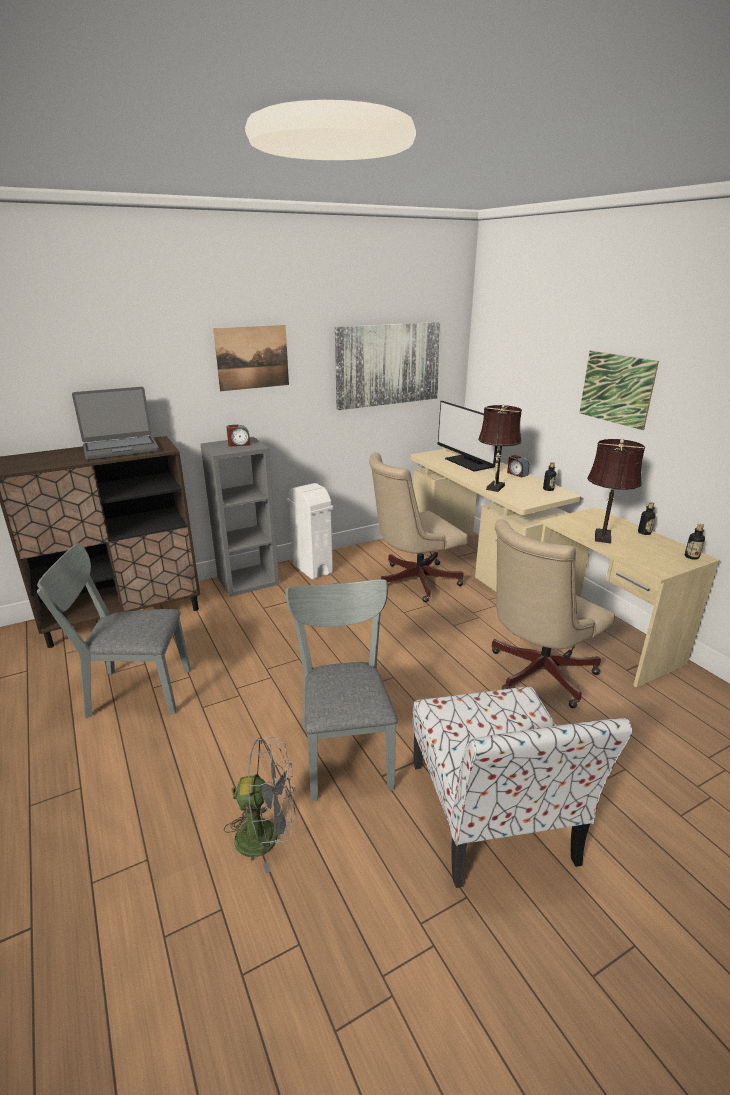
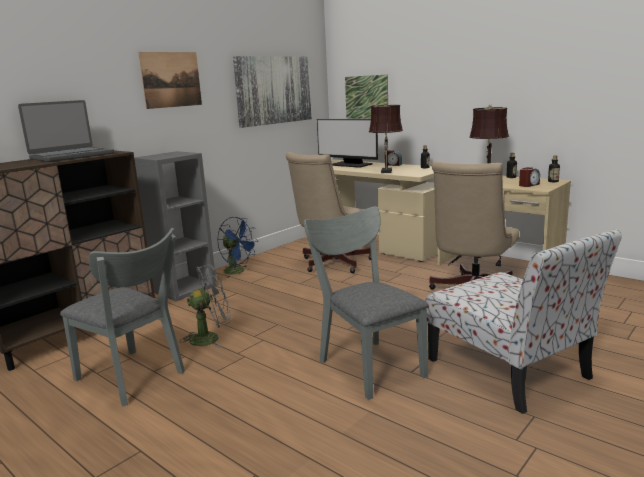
camera: 20 degrees left, 10 degrees down
(131, 692) = (134, 378): grey chair -> grey chair turned 120 degrees counterclockwise
(239, 444) = (171, 154): alarm clock -> alarm clock (528, 185)
(267, 836) = (351, 429): grey fan -> grey fan (211, 338)
(312, 568) = (238, 271): white trash can -> blue fan
(616, 389) = (464, 80): picture -> picture (366, 97)

